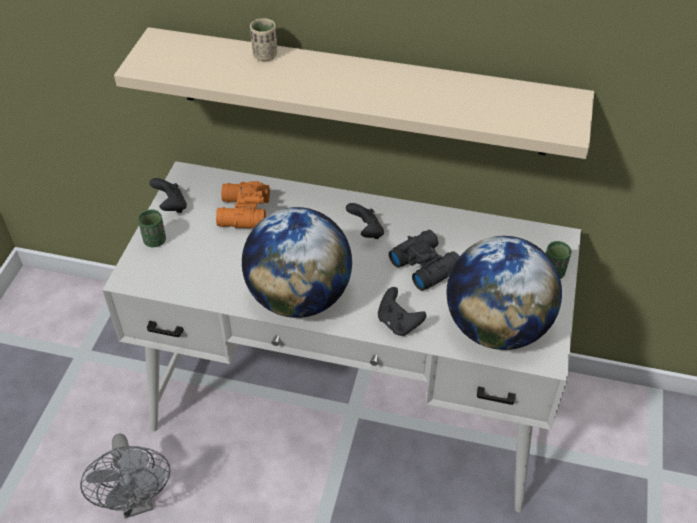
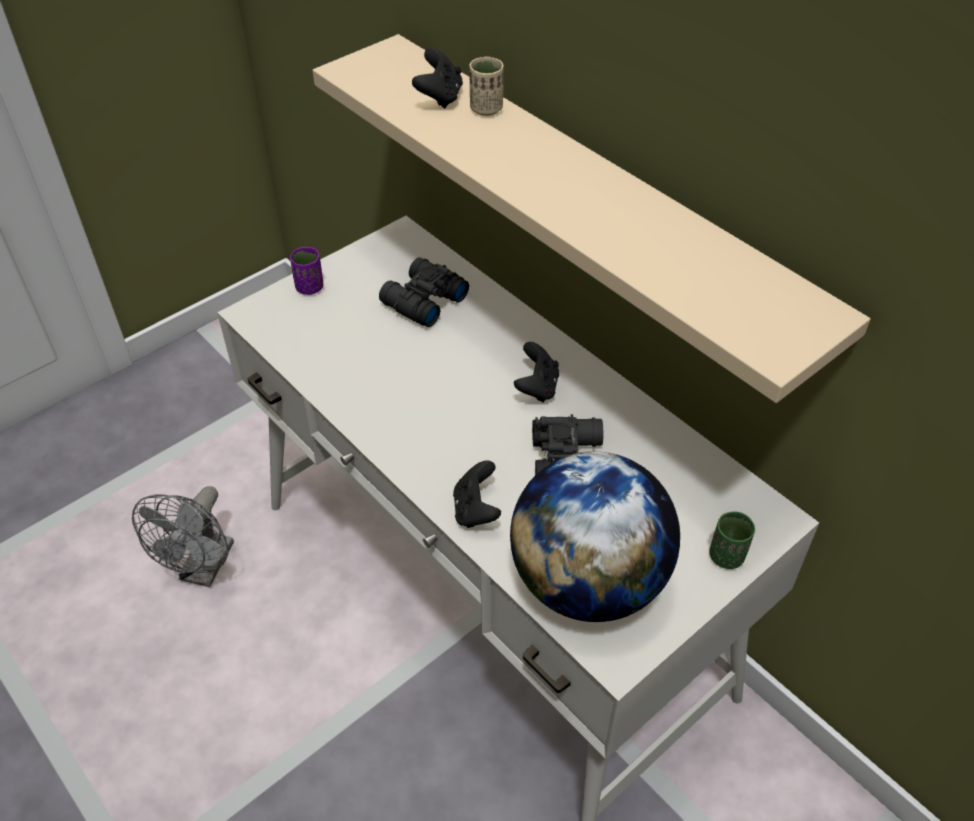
camera: 35 degrees right, 0 degrees up
(155, 241) = (309, 287): green cup -> purple cup
(171, 206) = (358, 260): black game controller -> black game controller (439, 97)
(242, 213) = (422, 301): orange binoculars -> black binoculars
(299, 297) = (395, 422): globe -> none

